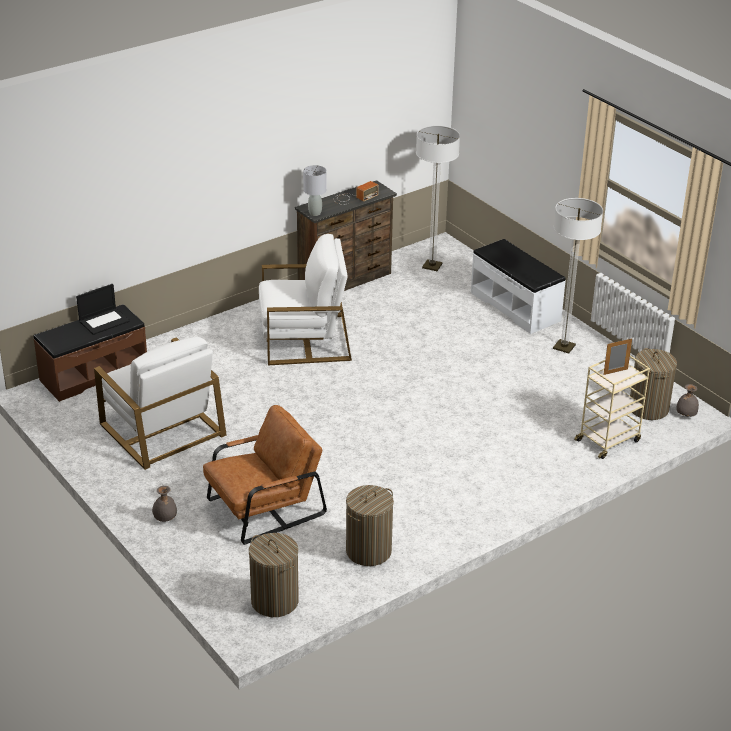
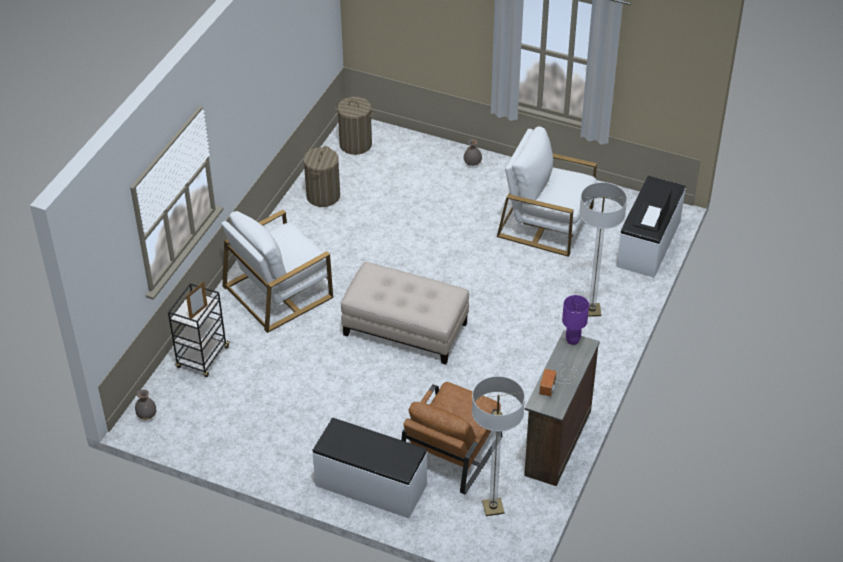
camera: 150 degrees right, 10 degrees up
(93, 374) = (649, 244): brown bench -> white bench
(264, 507) = (417, 196): brown armchair -> brown armchair (451, 450)
(304, 339) = (526, 352): white armchair -> white armchair (278, 290)
(315, 213) = (573, 340): grey table lamp -> purple table lamp
(395, 393) = (405, 329): none -> beige ottoman
(564, 347) = (293, 450): floor lamp -> floor lamp (592, 310)
(608, 440) = (202, 358): beige cart -> black cart
(648, 408) = (183, 408): laundry basket -> none

